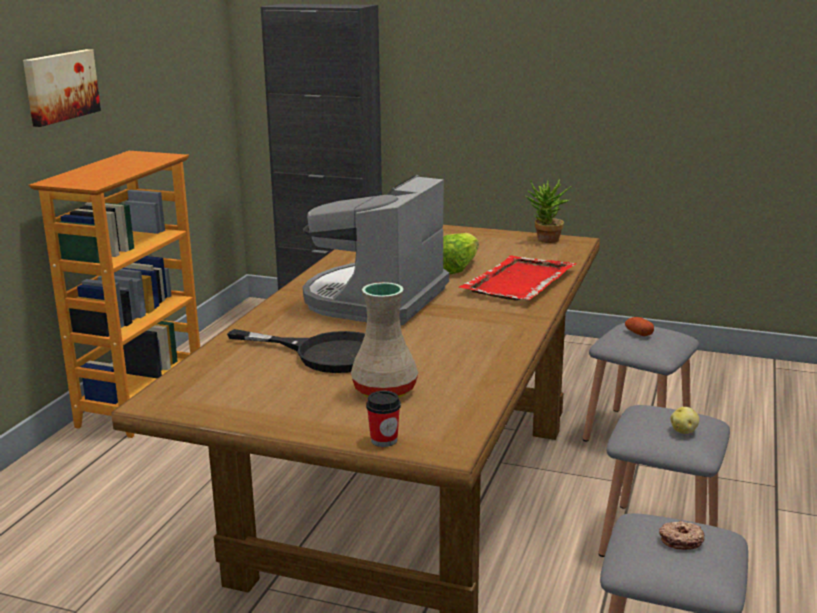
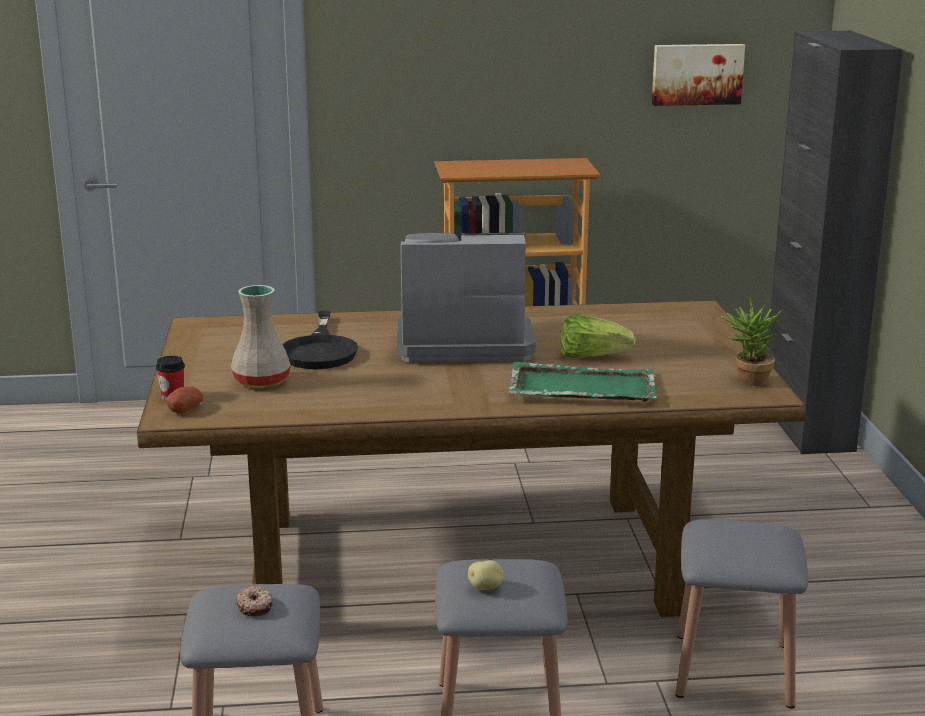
camera: 65 degrees right, 0 degrees up
(60, 86) = (504, 81): picture -> picture (697, 74)
(518, 282) = (581, 387): red tray -> green tray
(638, 334) = (739, 533): potato -> potato (185, 409)

